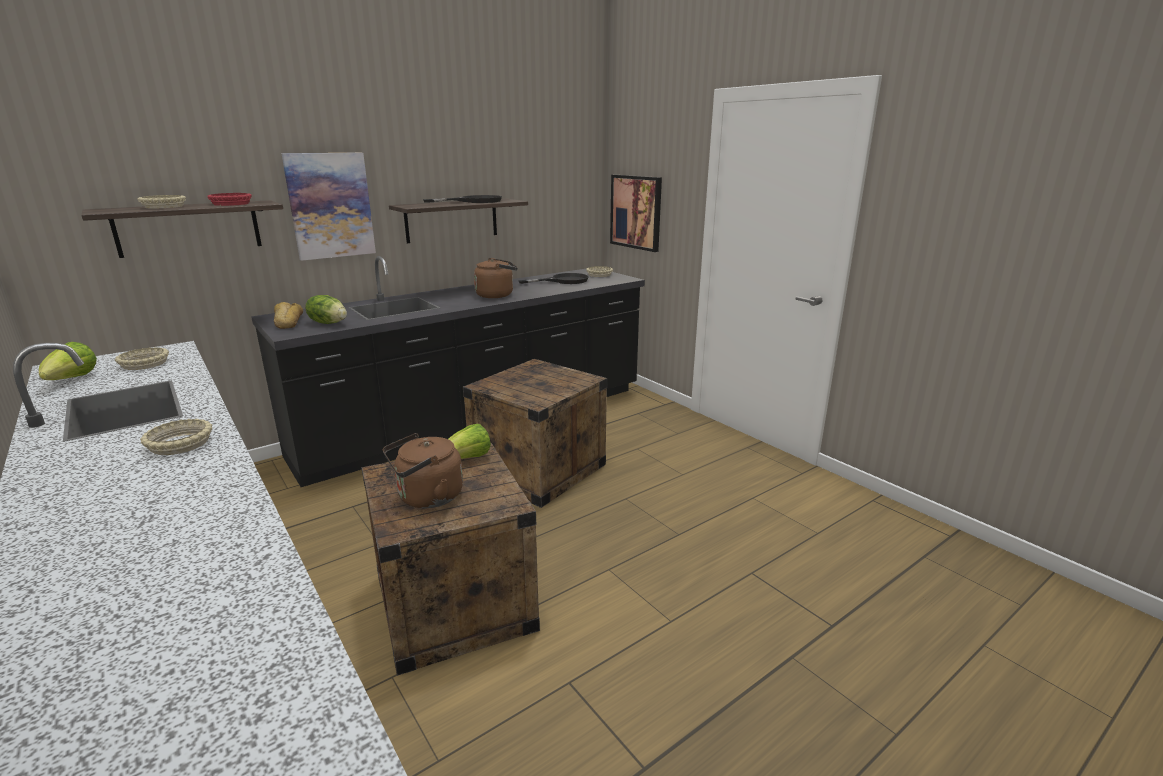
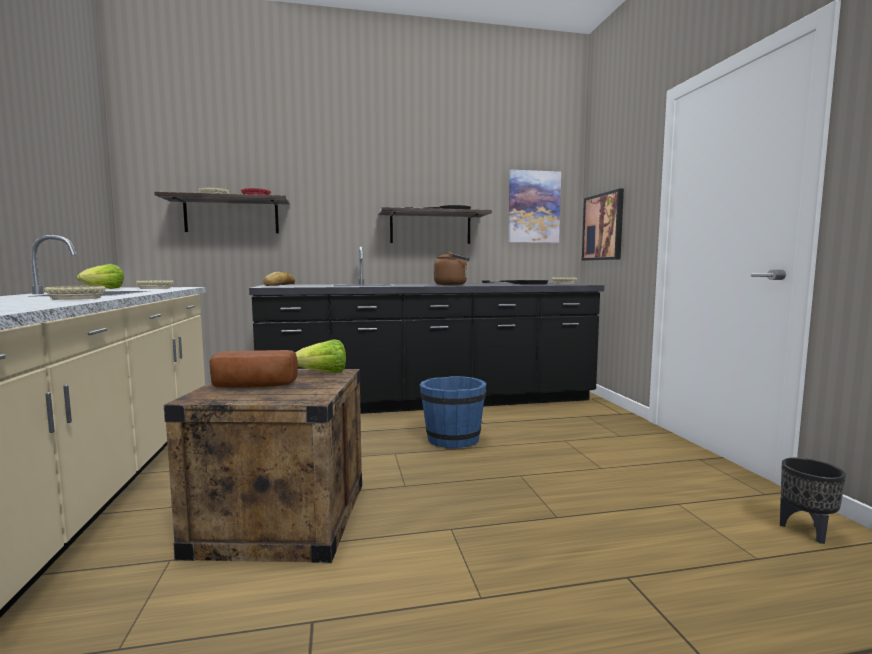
camera: 25 degrees right, 15 degrees down
(329, 323) = (302, 286): lettuce -> none
(330, 206) = (333, 208): picture -> picture (533, 207)
(427, 498) = (253, 386): brown kettle -> bread
(538, 470) = (452, 439): crate -> blue bucket
(837, 501) = (807, 531): none -> black planter

